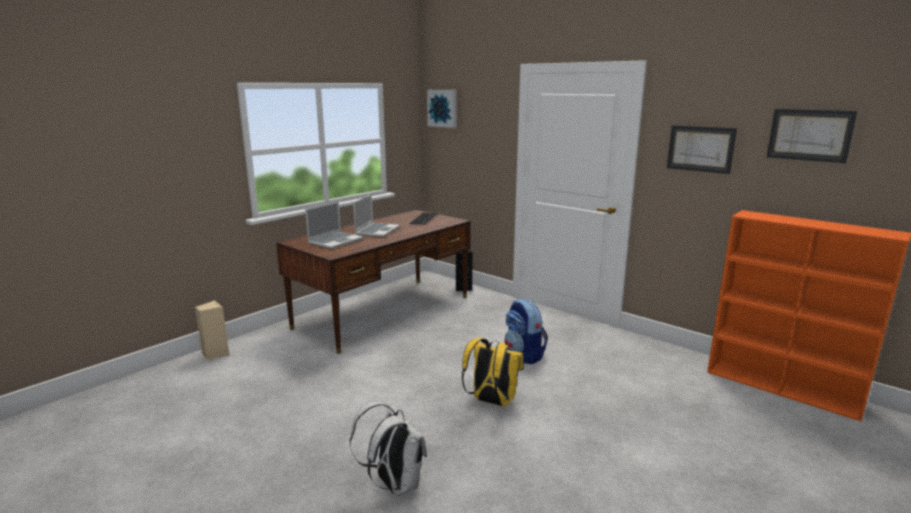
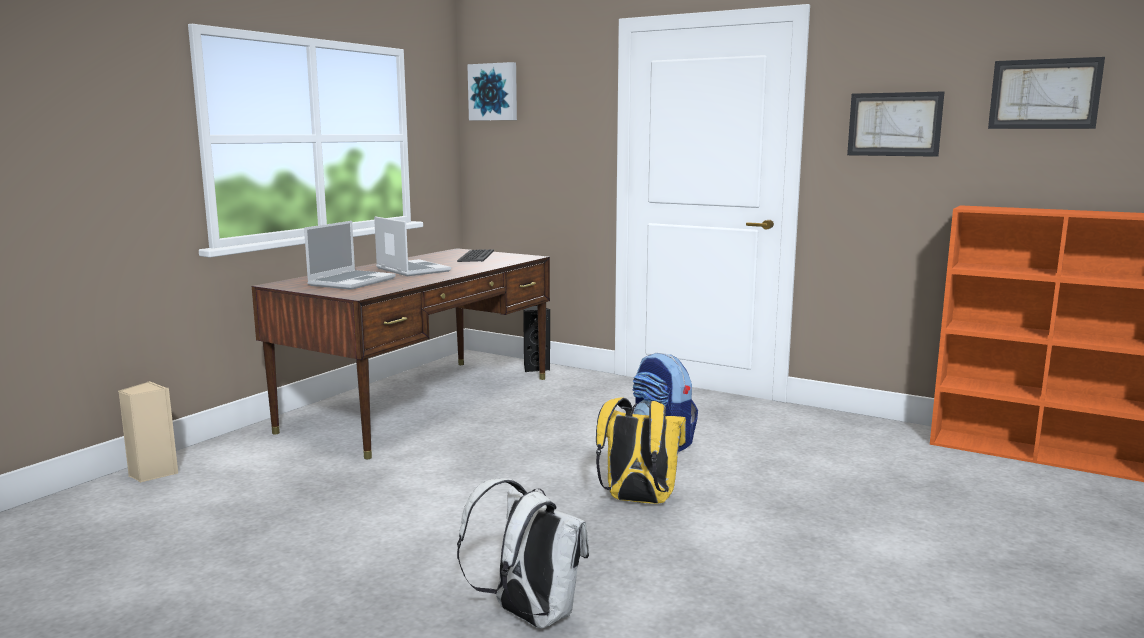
camera: 10 degrees left, 5 degrees down
(377, 231) = (411, 270): laptop -> laptop turned 45 degrees counterclockwise

